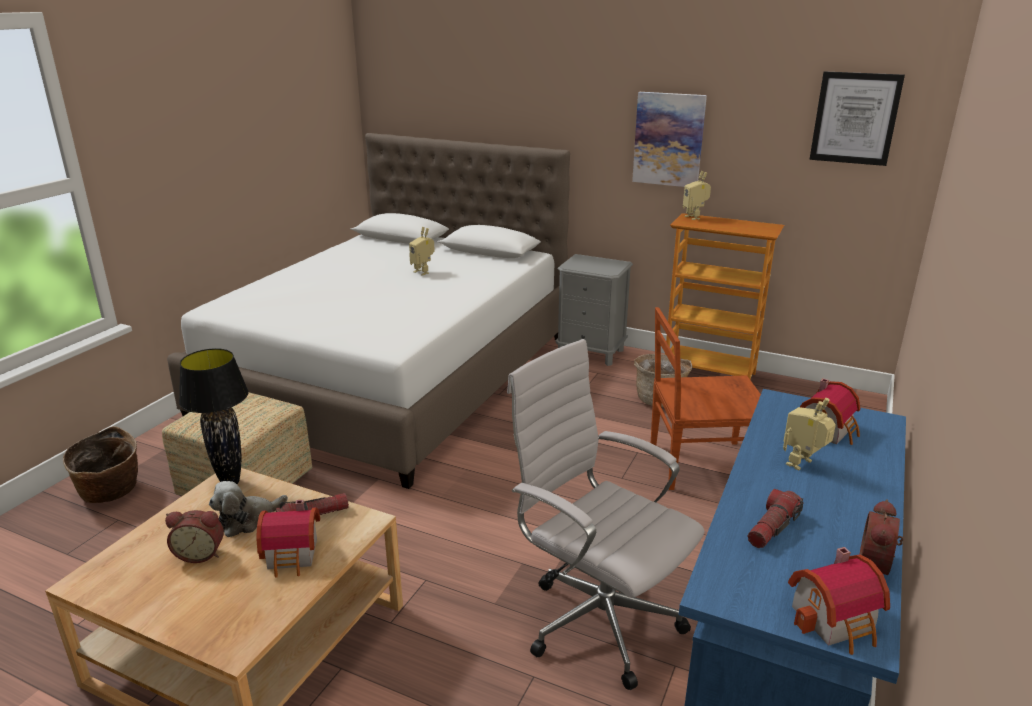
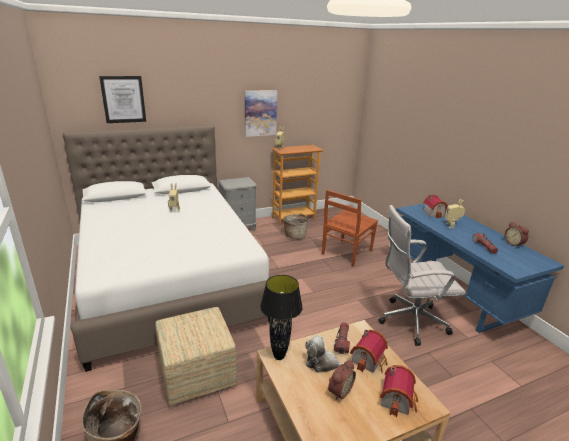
camera: 50 degrees left, 0 degrees up
(247, 520) = (322, 363): plush toy -> plush toy turned 105 degrees clockwise
(837, 621) = (537, 261): toy house -> toy house (398, 399)
(855, 118) = (333, 95): picture -> picture (123, 99)

